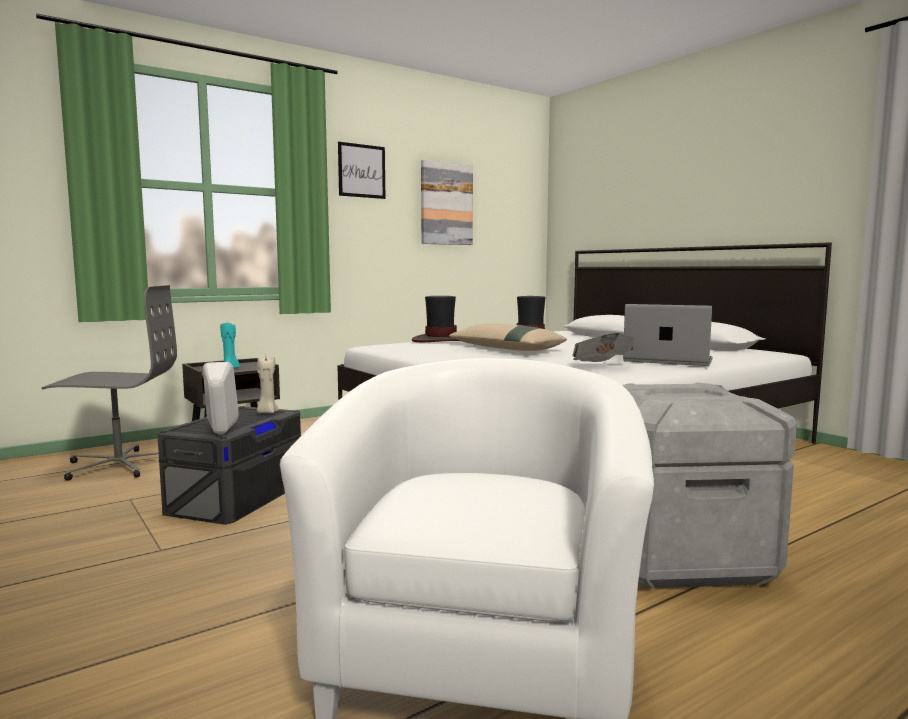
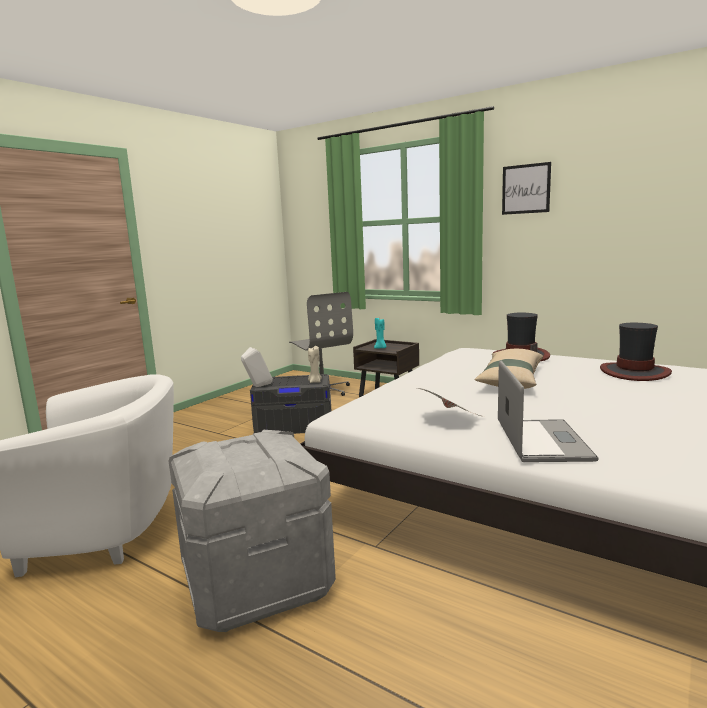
camera: 70 degrees right, 5 degrees up
(446, 204) = (629, 208): picture -> none

